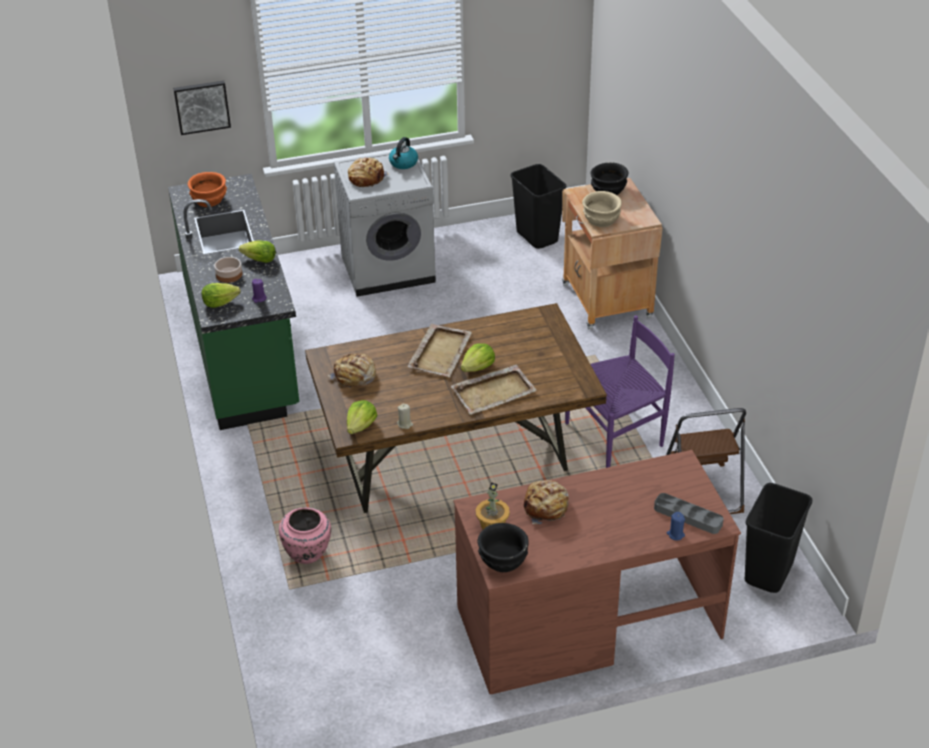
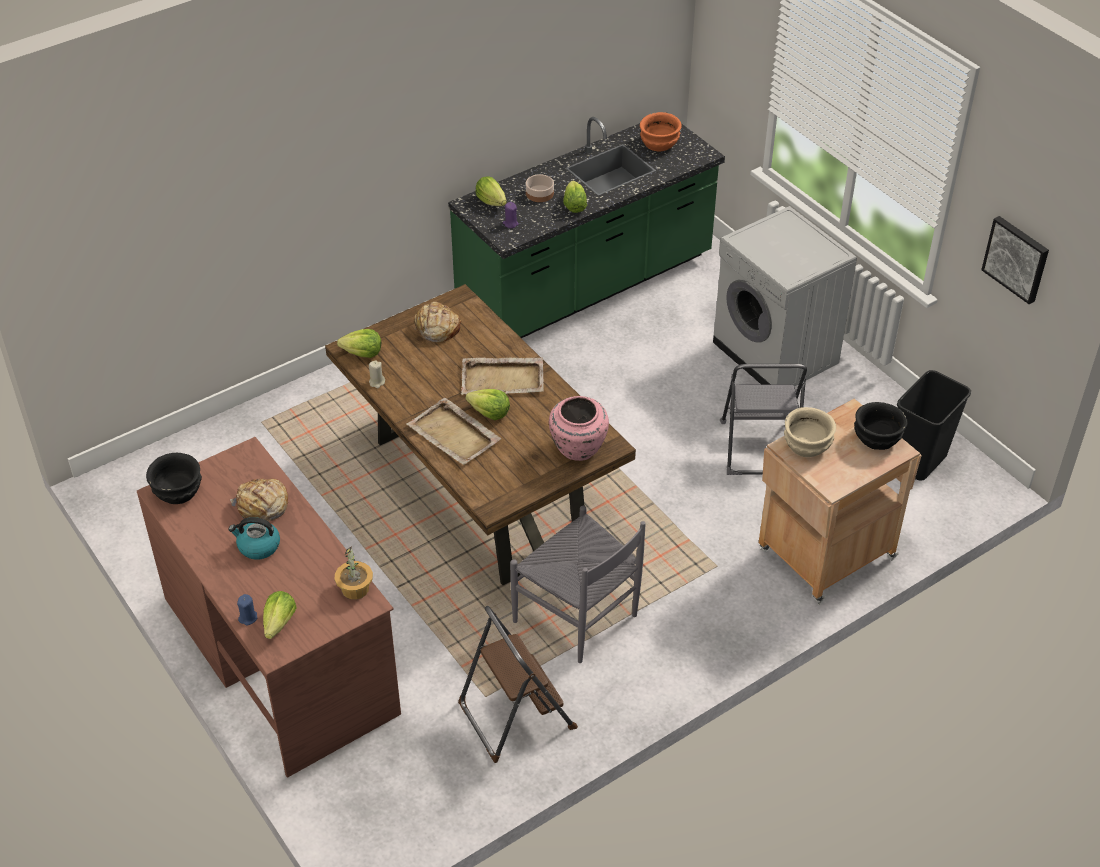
camera: 70 degrees right, 5 degrees up
(202, 106) = (727, 61): picture -> picture (1017, 258)
(308, 554) = (310, 421): pink vase -> pink vase (577, 450)
(366, 178) = (771, 237): bread -> none
(403, 163) = (819, 256): kettle -> kettle (258, 546)
(487, 305) = (758, 450): none -> grey step ladder
(492, 523) = (227, 472): potted plant -> potted plant (355, 589)
(616, 436) = (578, 617): purple chair -> grey chair
(688, 516) = (279, 623): grey tray -> lettuce
(769, 573) = (401, 805): black trash can -> none

